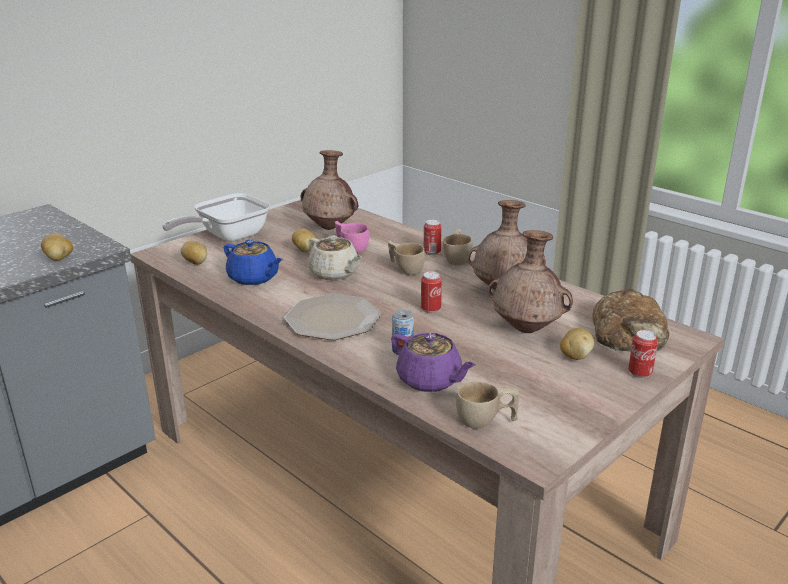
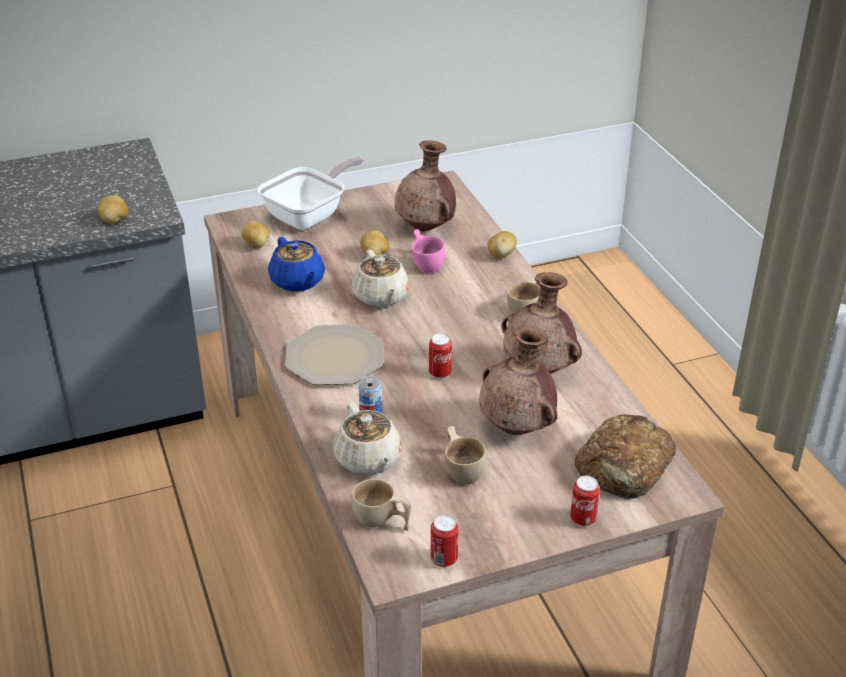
camera: 25 degrees right, 10 degrees up
(227, 237) = (310, 215): frying pan -> frying pan turned 150 degrees clockwise
(405, 268) = (459, 309): beige cup -> beige cup (462, 469)
(430, 380) = (368, 459): purple teapot -> beige teapot
(432, 253) = (506, 294): can -> can (444, 559)
(575, 356) = (535, 477): potato -> potato (501, 255)

